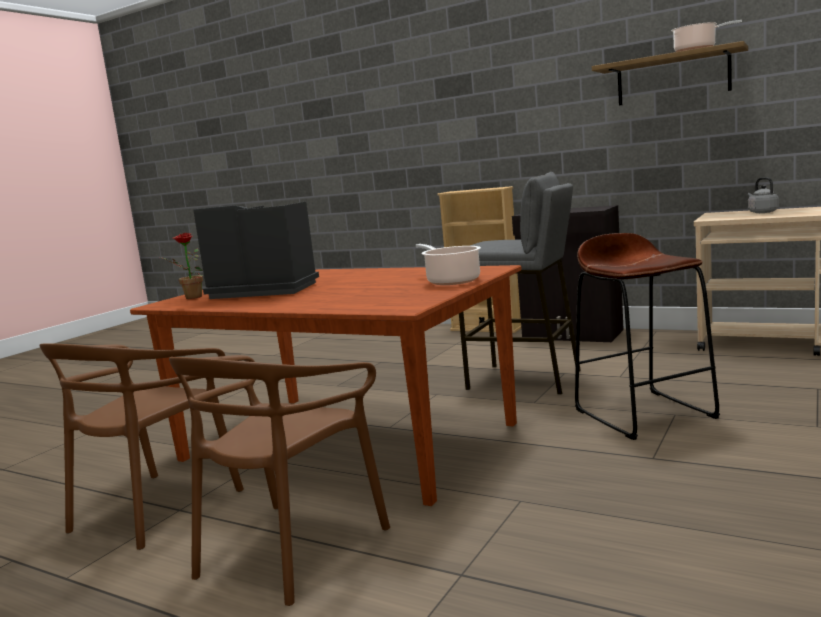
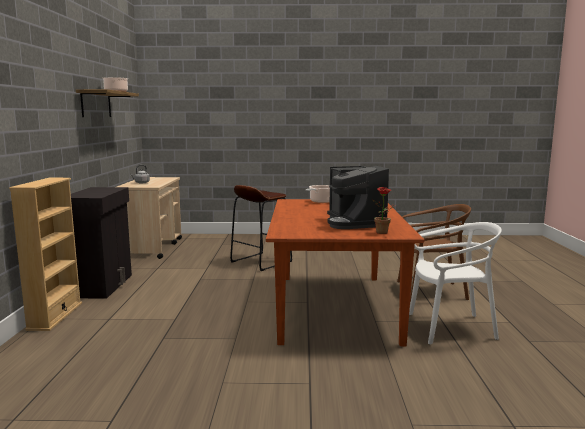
camera: 120 degrees left, 0 degrees up
(155, 508) = (450, 327): brown chair -> white chair
(524, 379) = (214, 285): grey stool -> none

